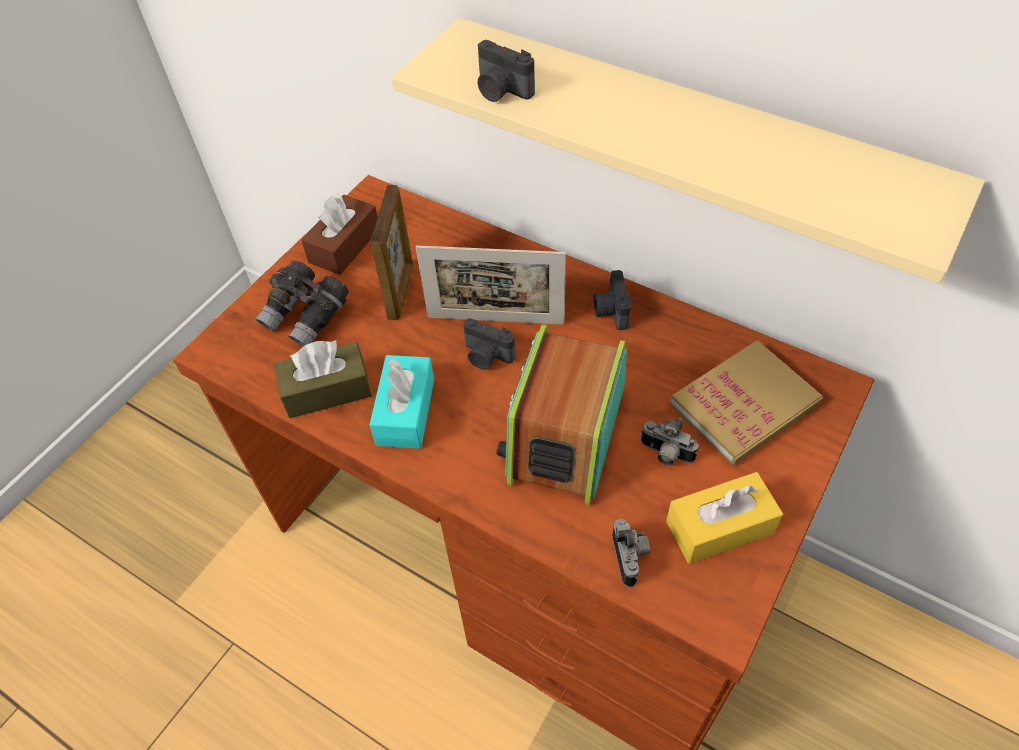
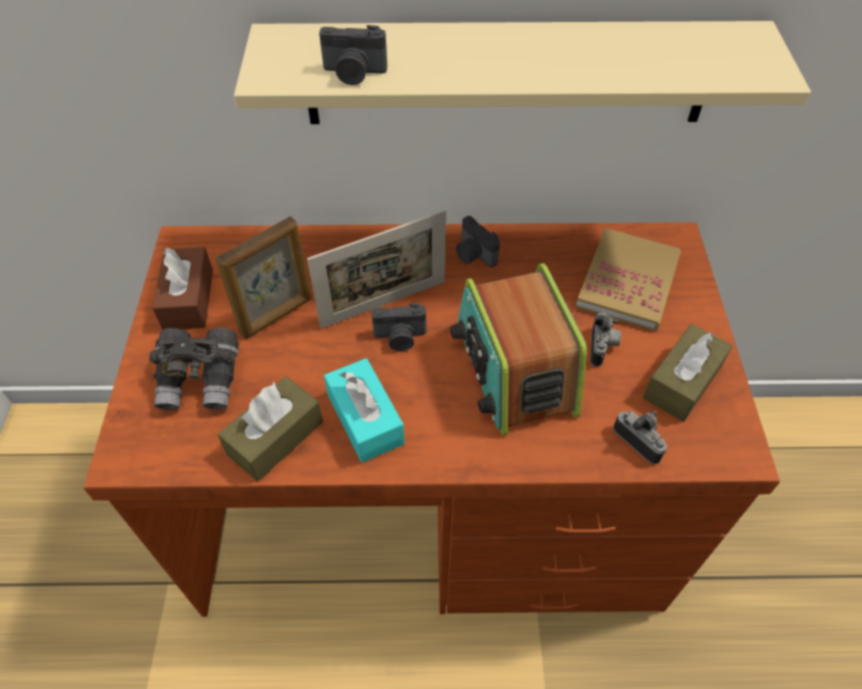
camera: 35 degrees left, 0 degrees up
(401, 291) = (277, 316): picture frame -> picture frame turned 75 degrees clockwise
(665, 454) = (602, 347): camera -> camera turned 75 degrees counterclockwise
(719, 527) = (682, 382): yellow tissue box -> brown tissue box

